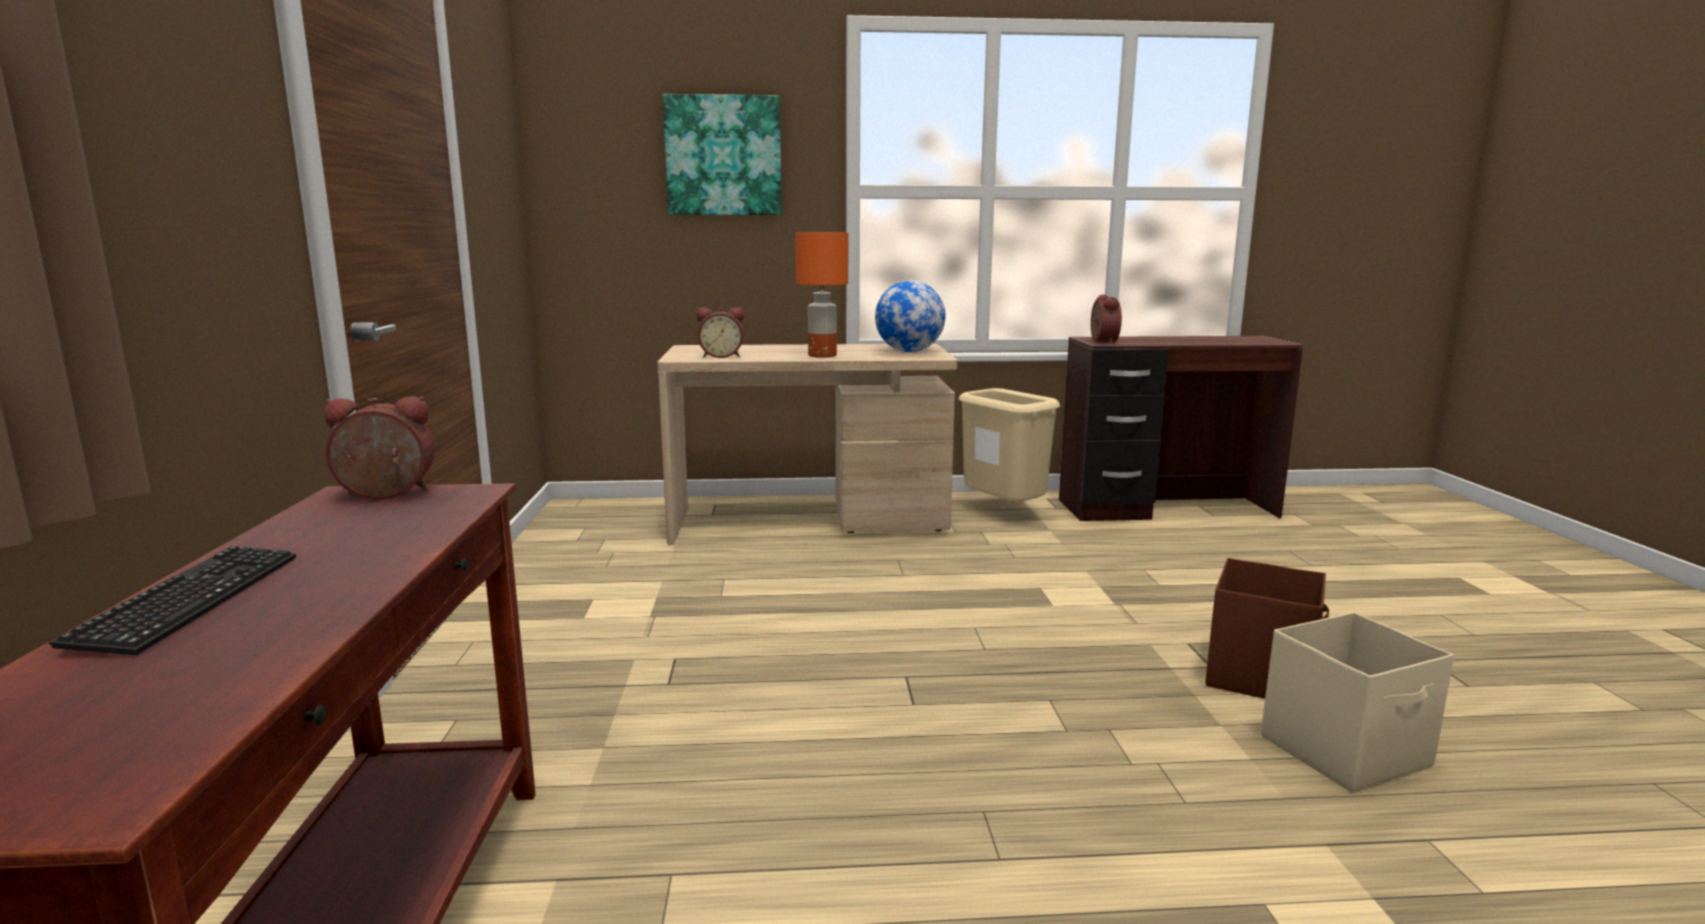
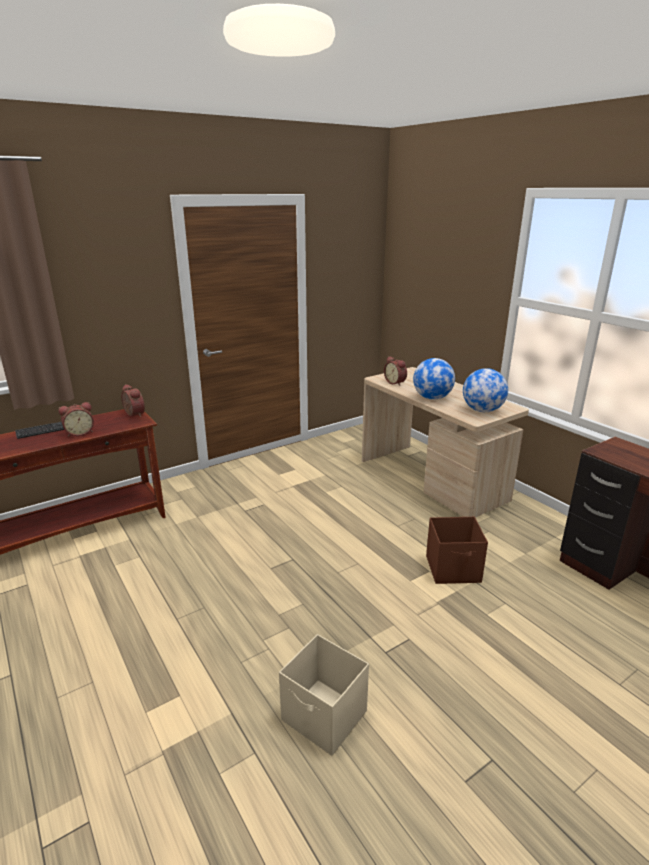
camera: 60 degrees right, 10 degrees up
(723, 156) = (456, 270): picture -> none
(823, 356) = (432, 398): orange table lamp -> globe
(1004, 513) = (530, 530): beige trash can -> none
(1101, 341) = (607, 449): alarm clock -> alarm clock (79, 432)
(1261, 676) = (391, 674): brown storage box -> brown storage box (453, 569)

